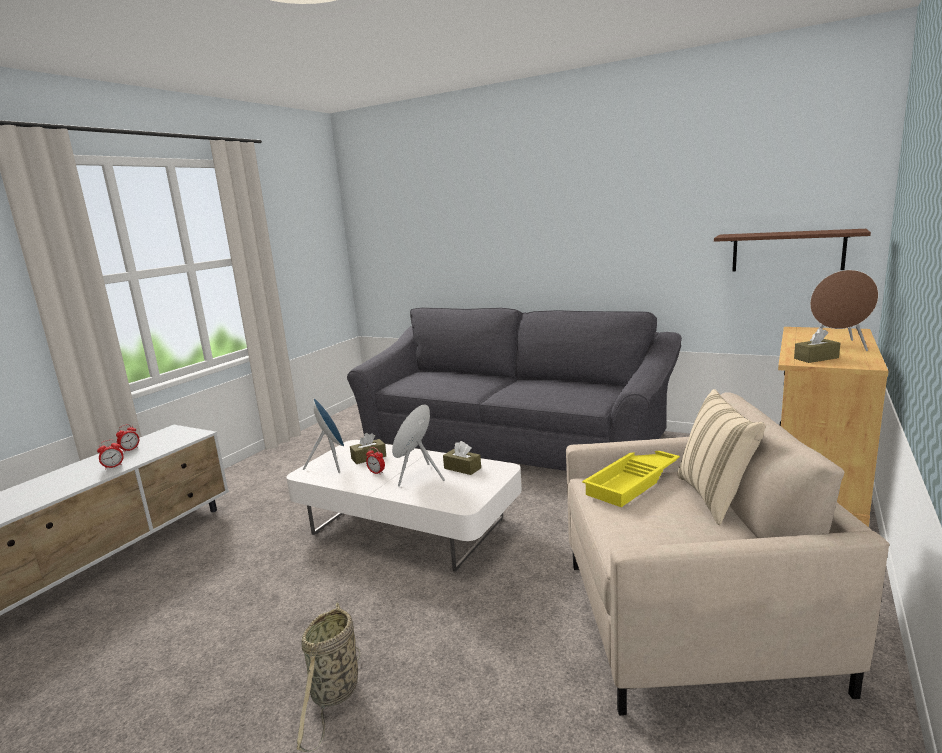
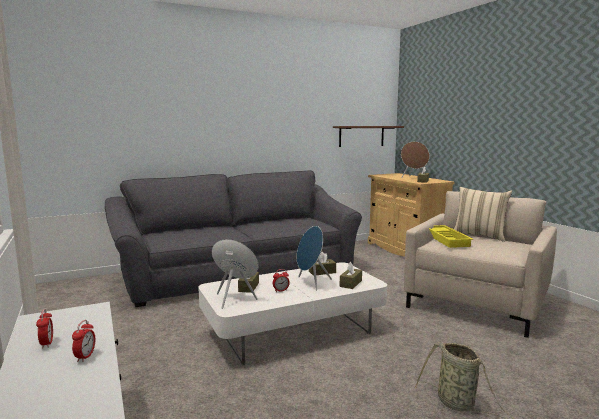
camera: 55 degrees left, 5 degrees down
(445, 494) = (350, 283): none -> brown tissue box

